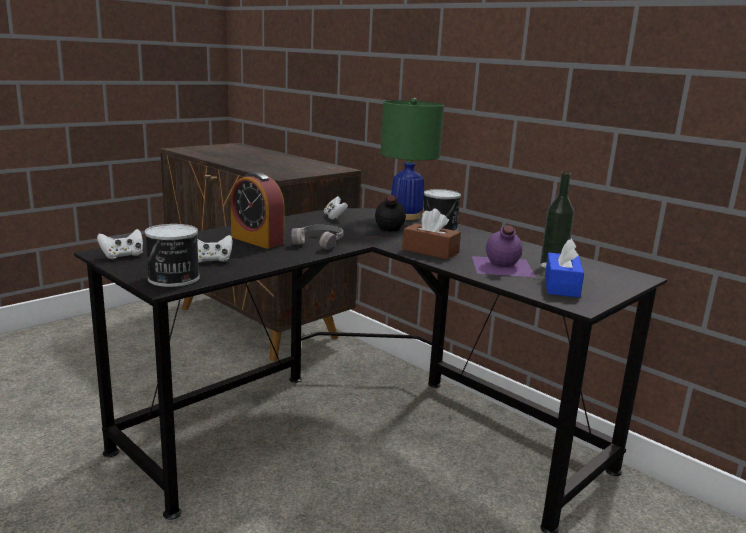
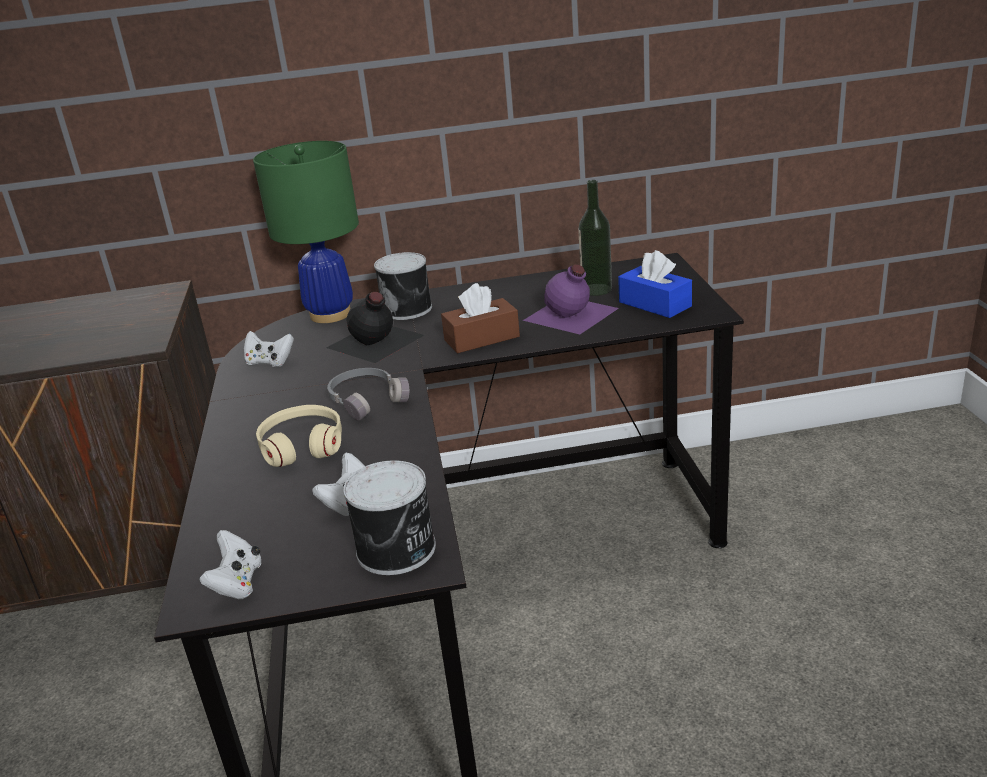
camera: 50 degrees left, 10 degrees up
(257, 240) = (302, 445): alarm clock -> beige headphones

